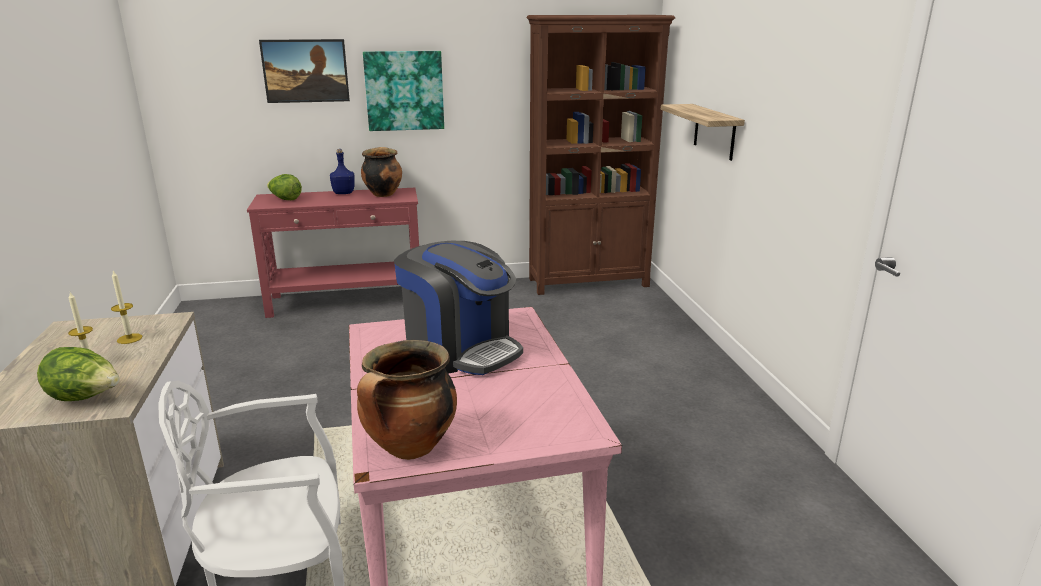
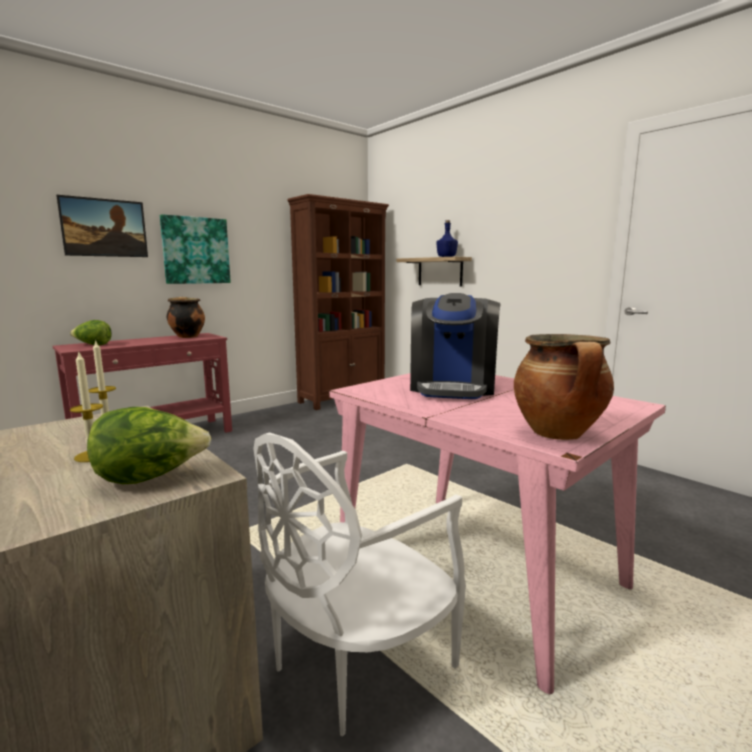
camera: 30 degrees left, 10 degrees down
(343, 193) = (147, 338): blue bottle -> blue bottle (446, 257)
(460, 349) = (452, 387): coffee machine -> coffee machine turned 90 degrees clockwise

